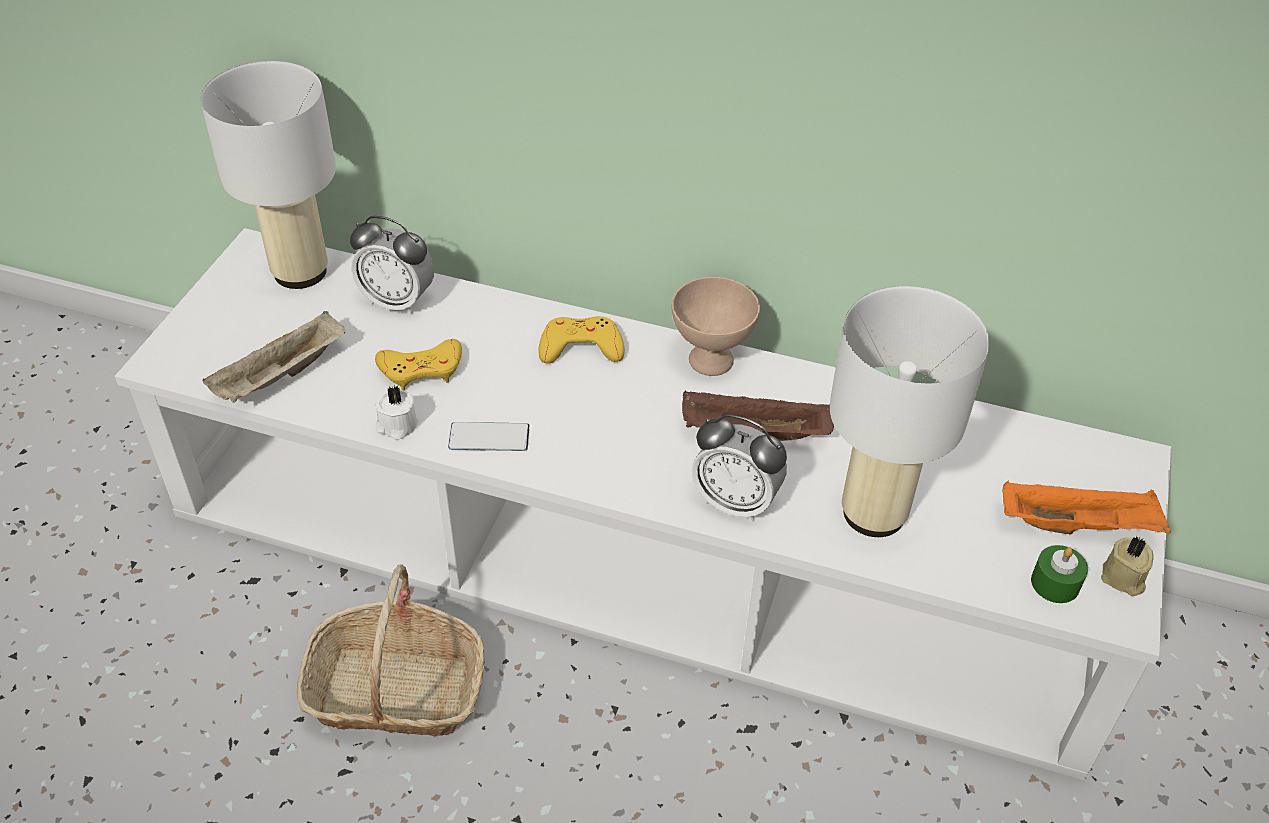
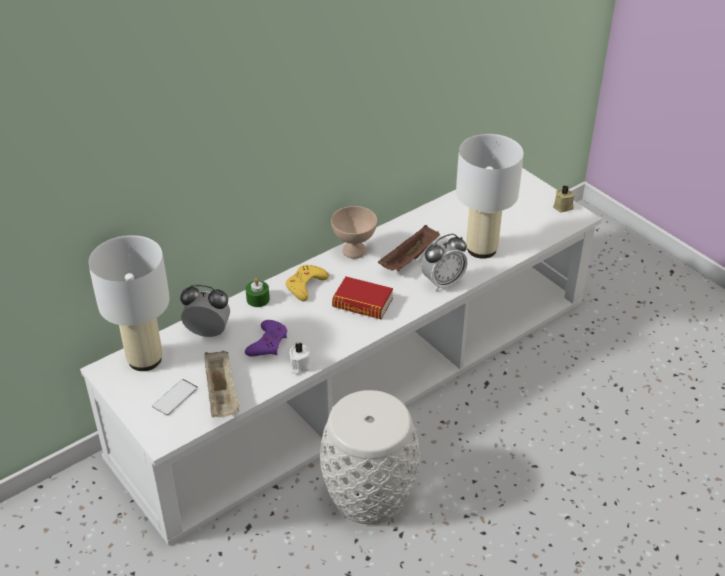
camera: 55 degrees left, 5 degrees down
(396, 690) = (369, 495): basket -> white stool
(397, 301) = (208, 332): alarm clock -> alarm clock turned 135 degrees counterclockwise
(422, 369) = (268, 343): yellow game controller -> purple game controller
(489, 437) = (336, 338): phone -> phone (175, 397)
(595, 428) = (362, 303): none -> book
(1055, 583) = (552, 223): green candle -> green candle (258, 299)
(1079, 525) = (531, 203): orange tray -> none

